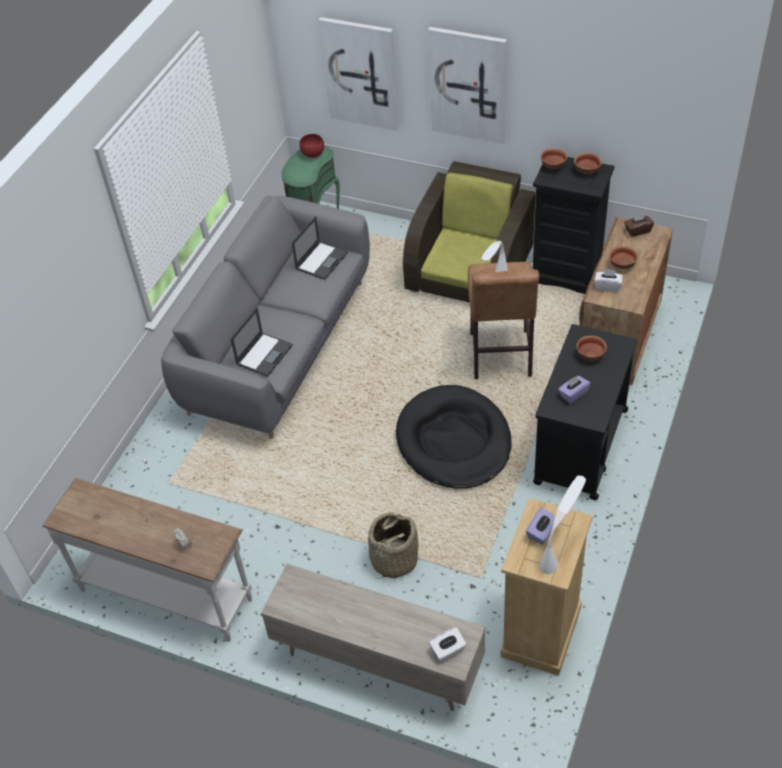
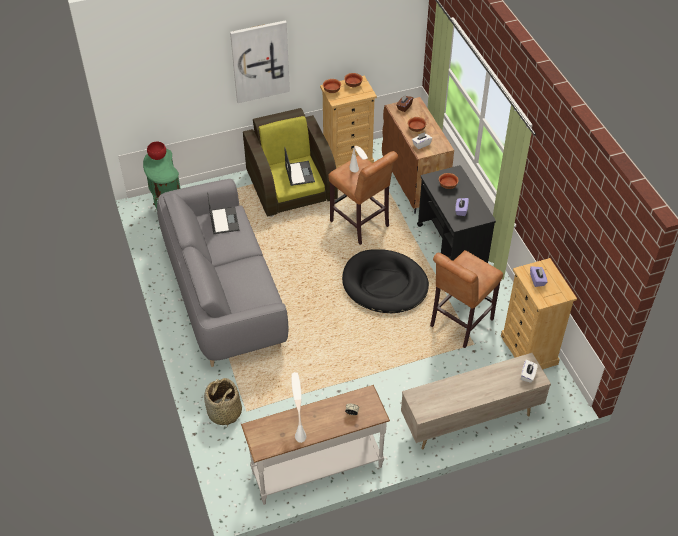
camera: 45 degrees left, 0 degrees up
(264, 354) = (252, 293): laptop -> laptop (299, 173)
(361, 73) = (179, 84): picture -> none
(393, 560) = (421, 365): basket -> basket (224, 413)
(489, 543) = (459, 324): none -> brown stool
(561, 547) = (553, 281): white table lamp -> white table lamp (298, 421)
(567, 273) = (347, 159): black dresser -> beige dresser

